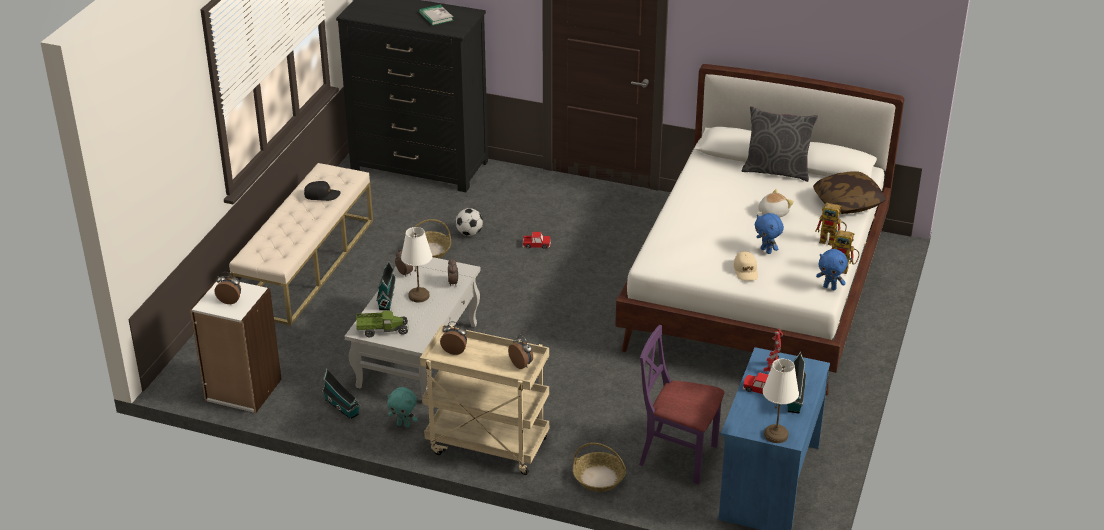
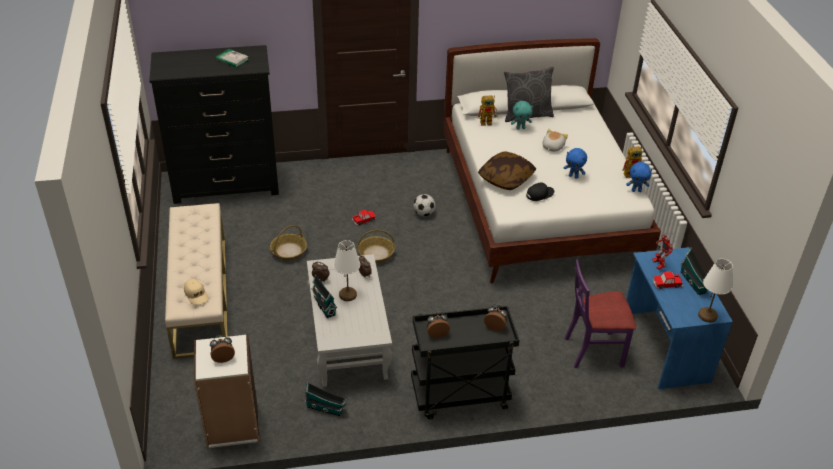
camera: 30 degrees left, 5 degrees up
(322, 195) = (198, 234): black cap -> black cap (540, 194)
(382, 330) = (344, 335): toy truck -> none
(403, 424) = (384, 404): turquoise plush toy -> turquoise plush toy (520, 128)
(469, 233) = (307, 226): football -> football (424, 213)
(486, 446) = (459, 397): beige cart -> black cart
(599, 478) = (557, 389): basket -> basket (376, 253)
(746, 271) = (574, 196): beige cap -> beige cap (196, 295)
(831, 241) = (607, 156): toy robot -> toy robot (488, 122)
(847, 203) = (591, 125): pillow -> pillow (506, 178)

